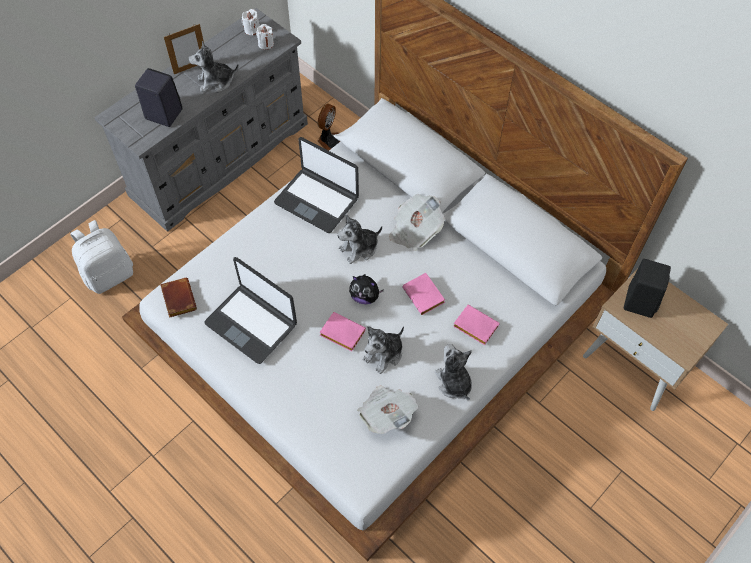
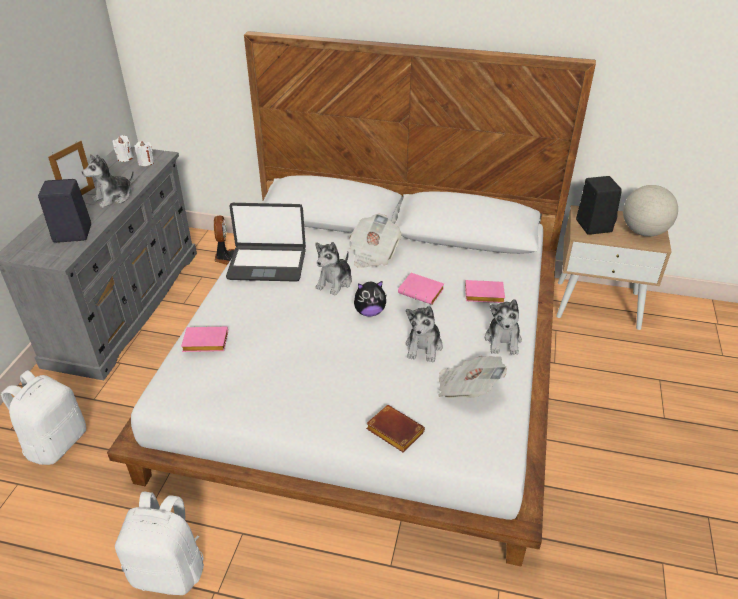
camera: 30 degrees left, 20 degrees down
(132, 422) = (169, 571): none -> white backpack
(177, 298) = (177, 388): brown book -> brown book (393, 431)
(252, 323) = (275, 374): laptop -> none
(341, 334) = (370, 348): pink book -> pink book (204, 343)
(453, 382) = (503, 340): plush toy -> plush toy turned 120 degrees counterclockwise
(684, 333) = (644, 232): none -> globe

